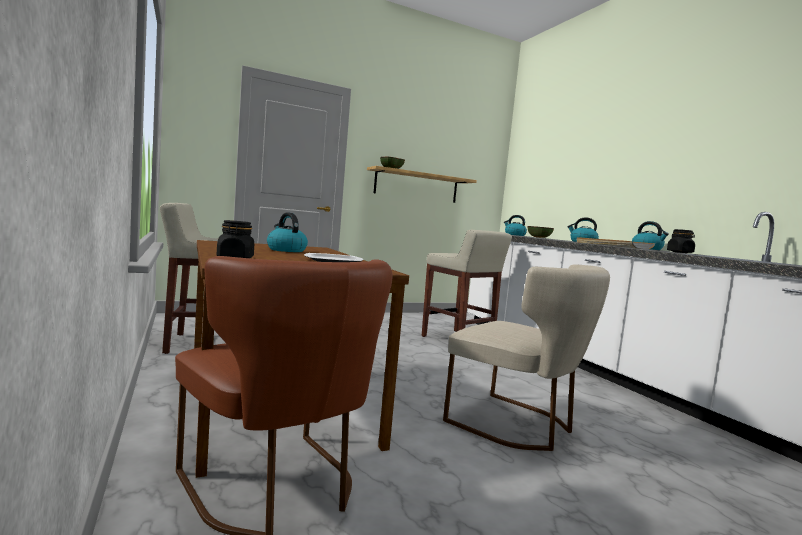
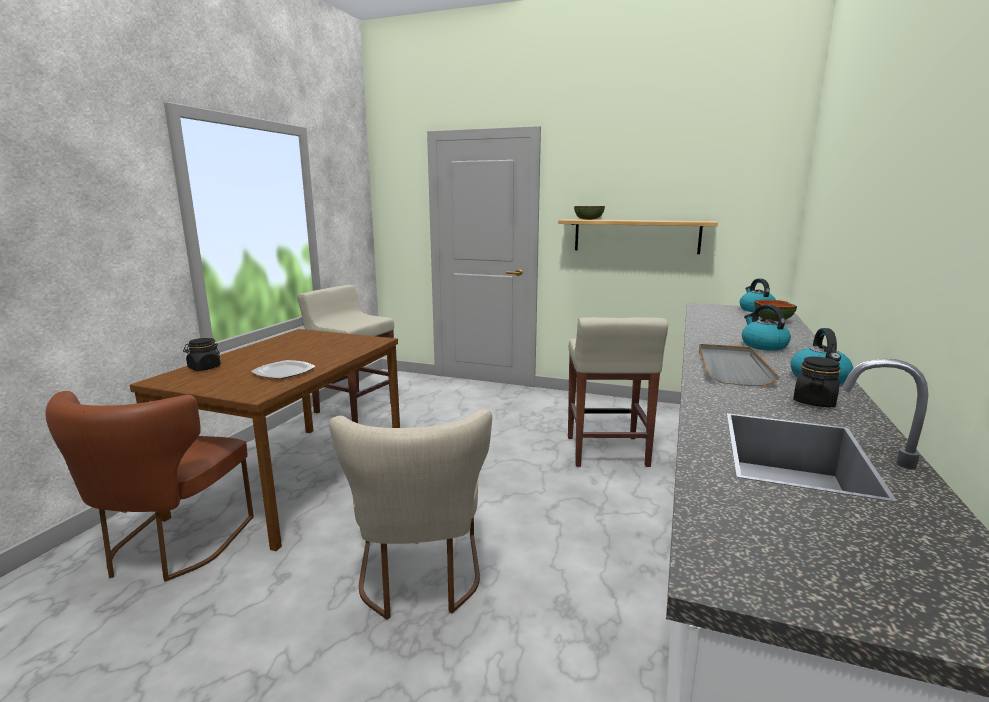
camera: 45 degrees right, 10 degrees up
(286, 250) = (314, 348): kettle -> none

